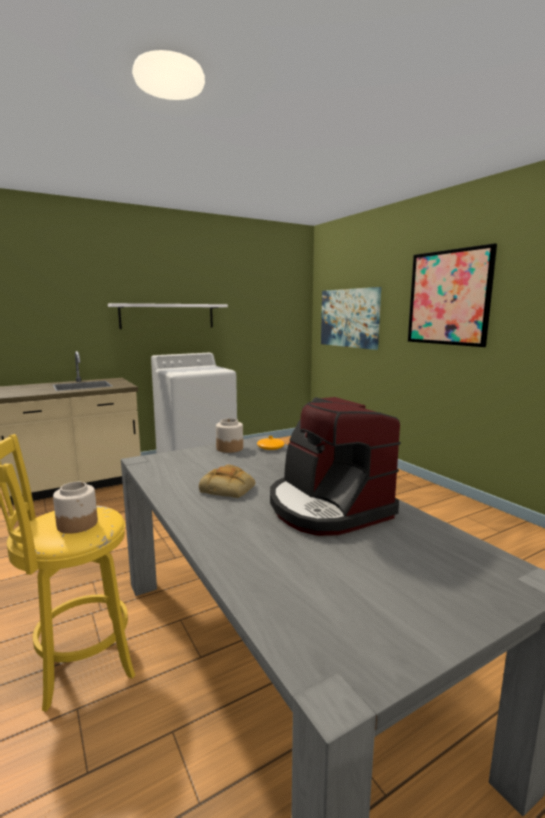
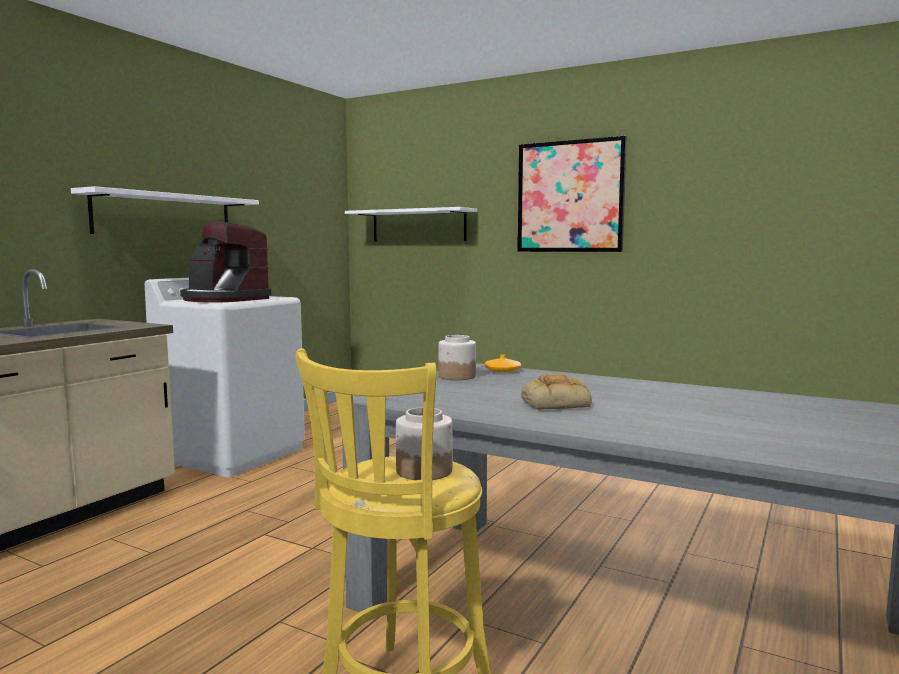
camera: 30 degrees left, 5 degrees down
(327, 507) = (684, 400): coffee machine -> coffee machine (224, 299)
(349, 318) = (418, 226): picture -> white shelf

